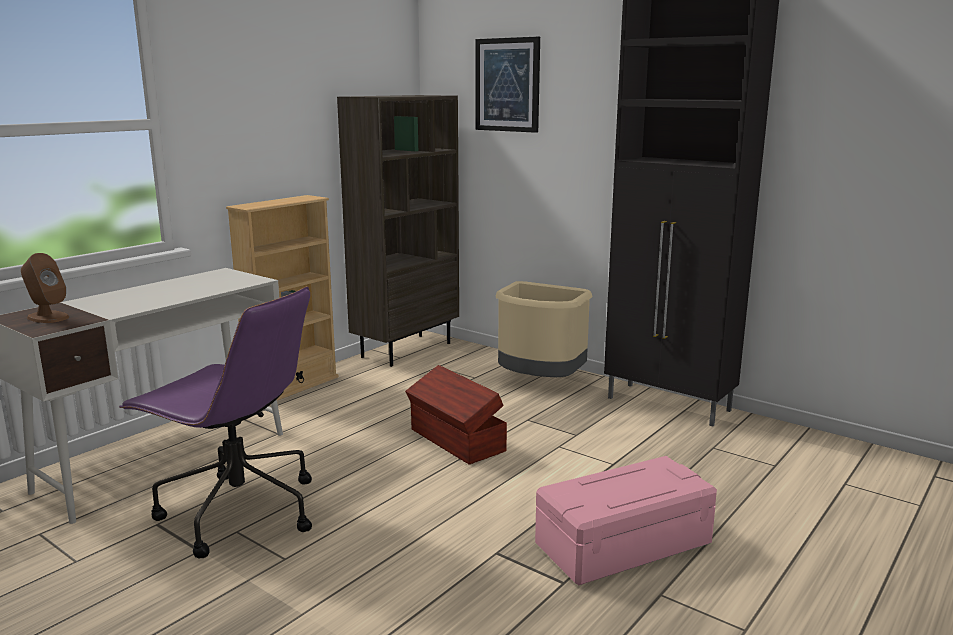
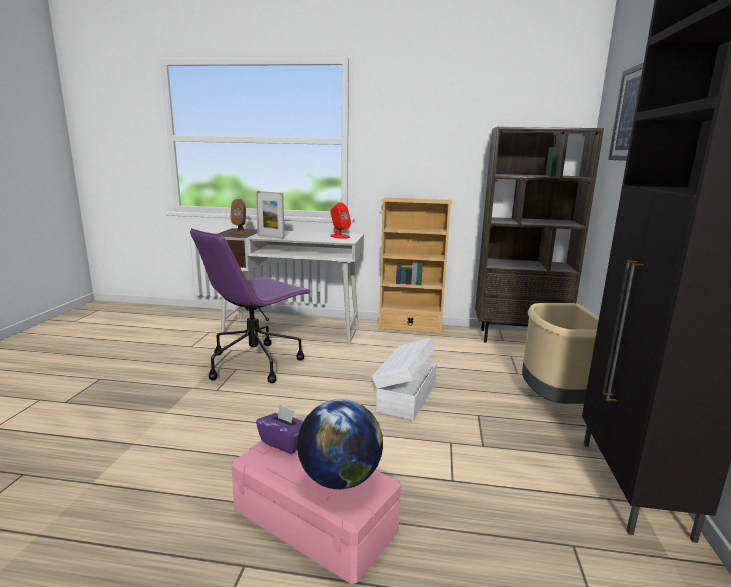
camera: 60 degrees right, 0 degrees up
(135, 306) = (270, 236): none -> picture frame
(219, 278) = (339, 236): none -> red speaker
(237, 512) = (255, 362): purple office chair -> purple office chair turned 45 degrees clockwise
(456, 441) = (405, 397): brown storage box -> white storage box
(572, 490) = (284, 442): none -> purple tissue box
(652, 477) = (339, 479): none -> globe

